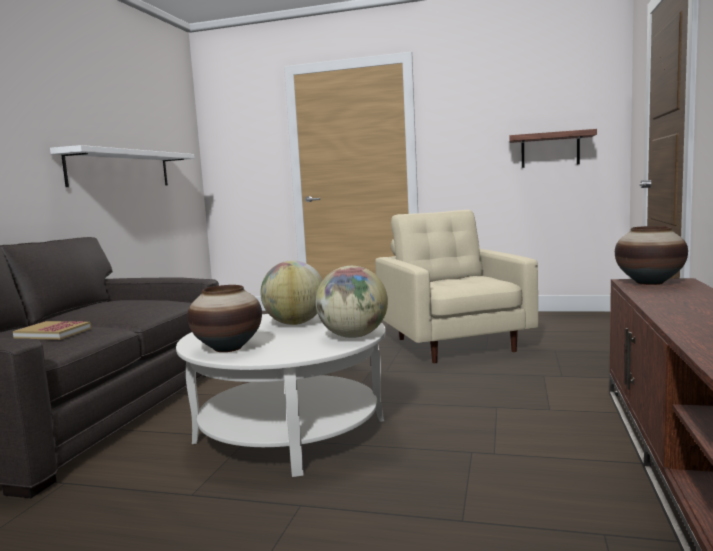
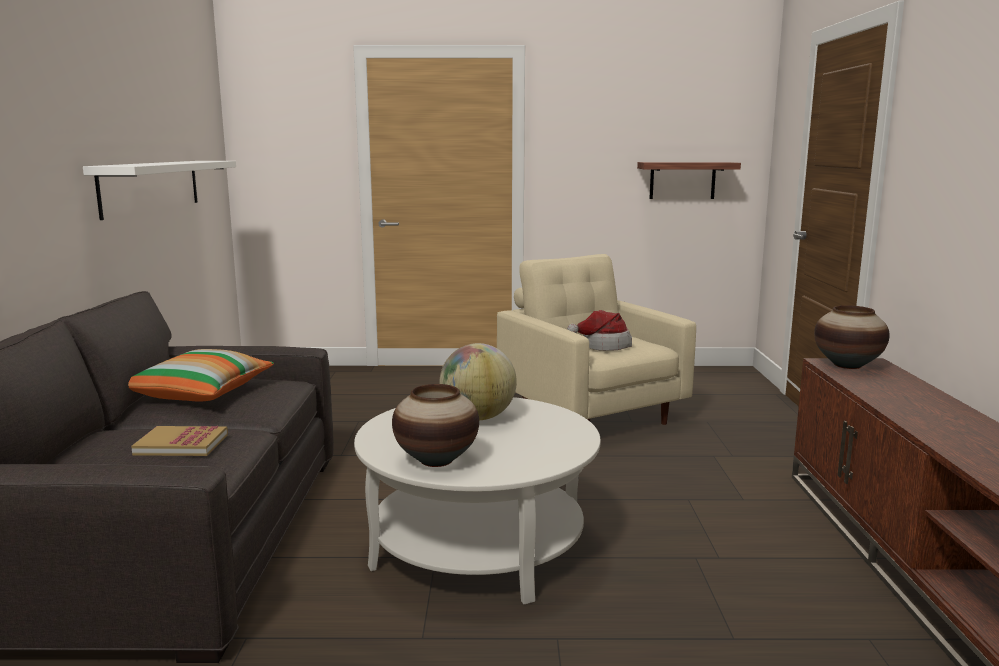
camera: 15 degrees left, 5 degrees up
(108, 307) = (200, 393): none -> pillow
(353, 336) = (569, 438): globe -> none
(454, 281) = (603, 345): none -> hat

